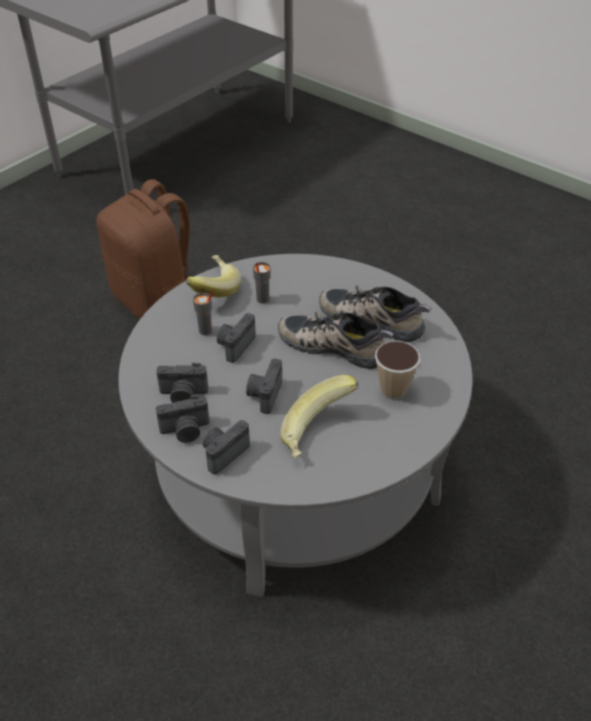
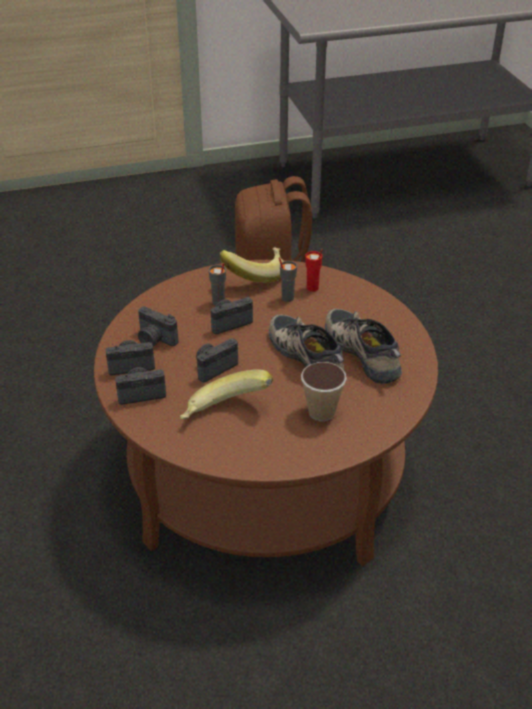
camera: 35 degrees right, 5 degrees down
(185, 431) = (131, 365): camera -> camera turned 150 degrees clockwise
(274, 280) = (312, 288): none -> red cup
(295, 469) = (265, 472): grey coffee table -> brown coffee table

